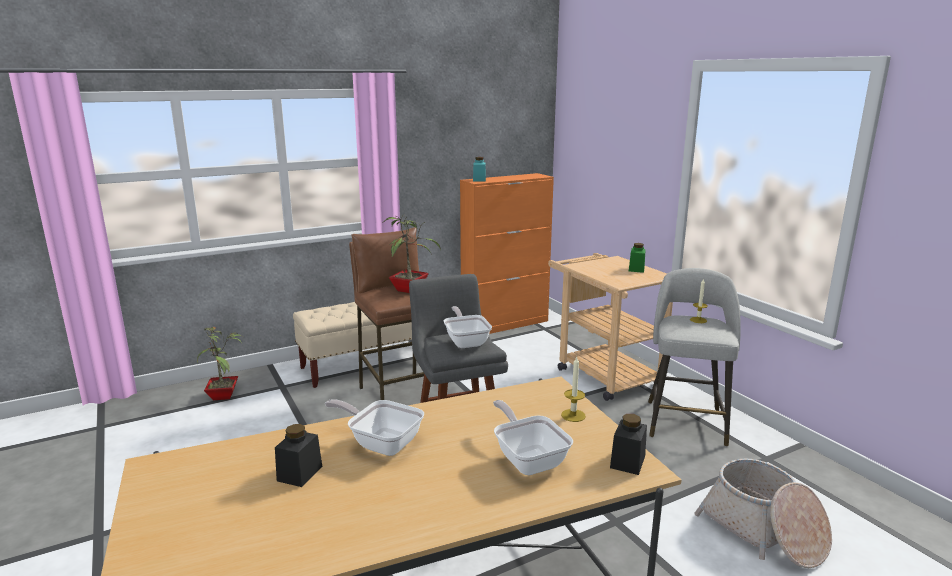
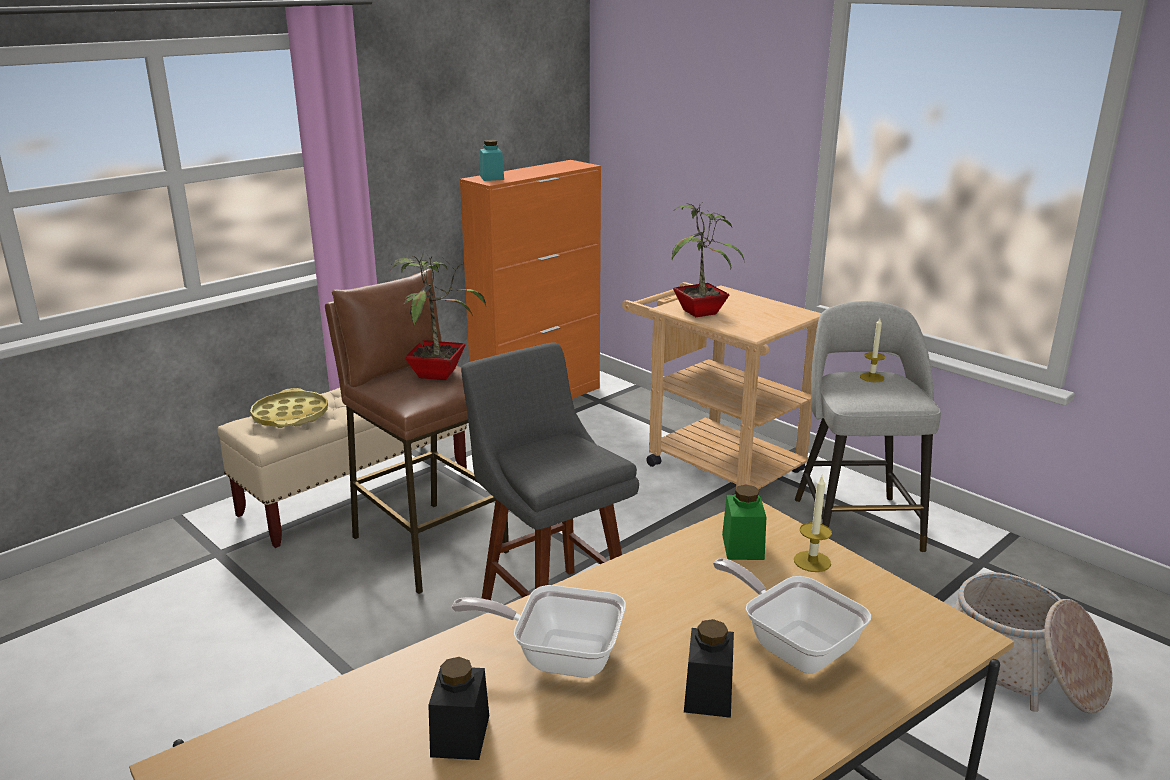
camera: 15 degrees left, 5 degrees up
(225, 396) = (121, 585): potted plant -> potted plant (702, 312)
(334, 310) = (290, 416): none -> yellow tray
(466, 341) = (568, 453): frying pan -> none
(627, 462) = (930, 625): black jar -> black jar (708, 694)
(636, 269) = (761, 306): green jar -> green jar (742, 546)

